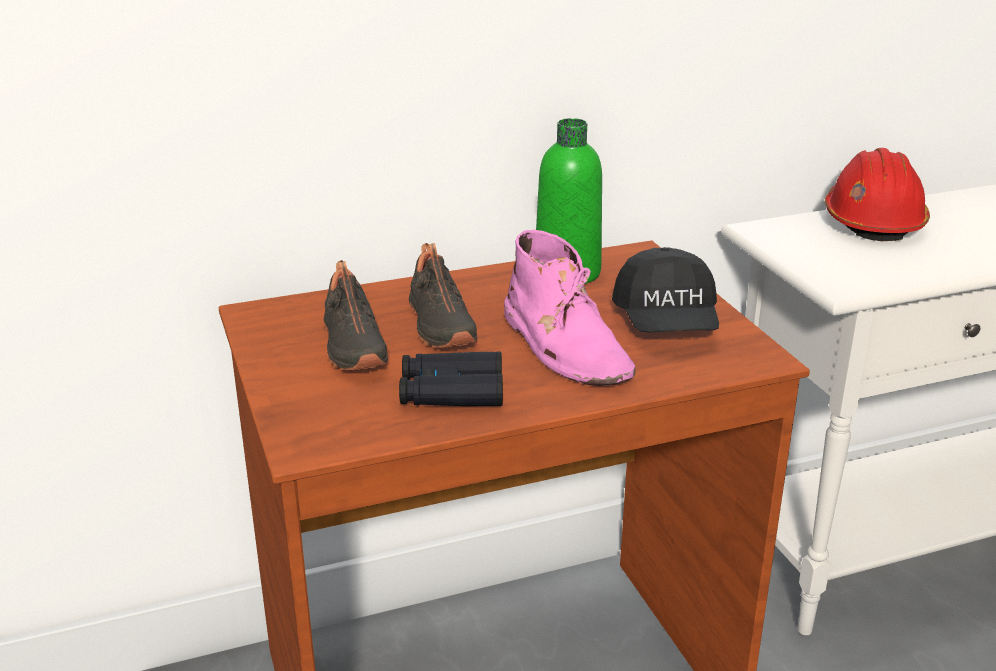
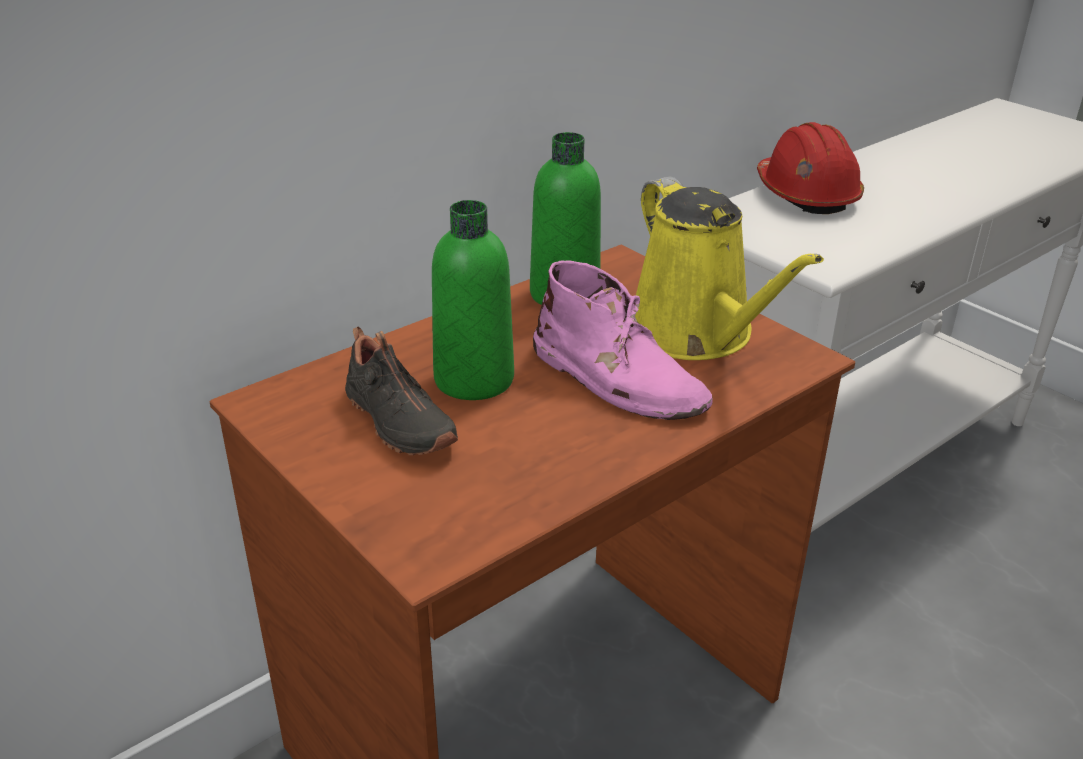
camera: 20 degrees left, 5 degrees up
(438, 325) = (474, 379): black shoe -> green bottle
(451, 392) = (540, 457): black binoculars -> none
(667, 323) = (697, 334): black cap -> yellow watering can

